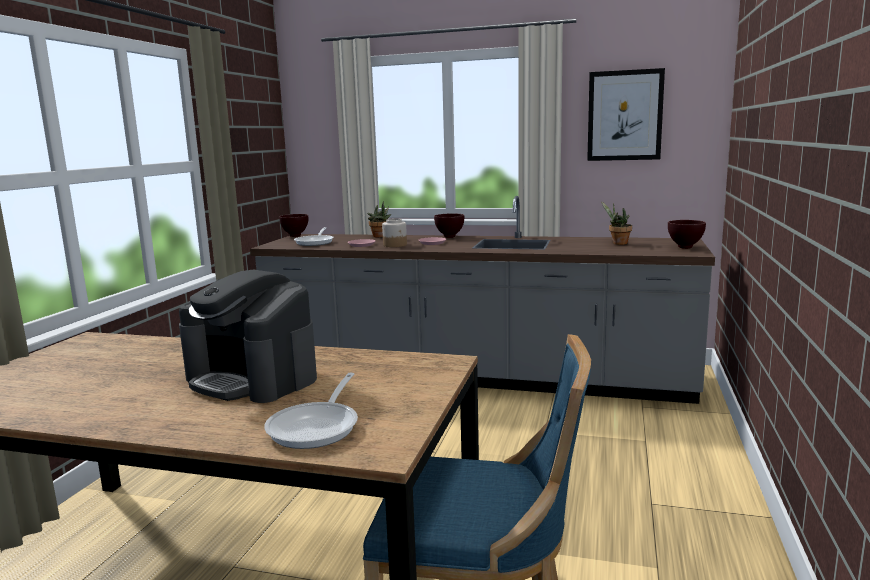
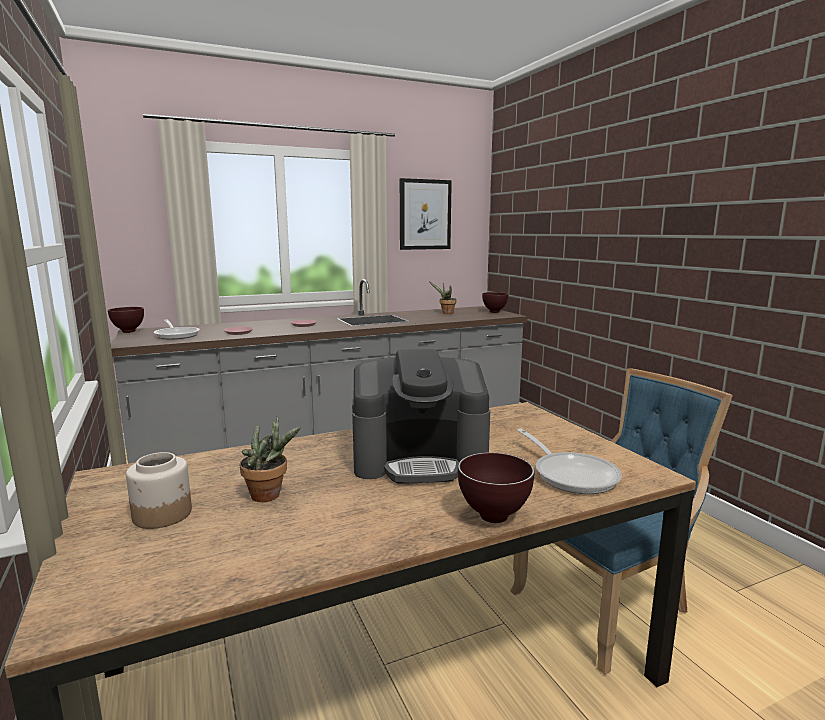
camera: 40 degrees left, 0 degrees up
(380, 236) = (232, 324): potted plant -> potted plant (270, 496)
(395, 245) = (274, 330): jar -> jar (163, 514)
(449, 237) = (302, 319): brown bowl -> brown bowl (491, 517)

